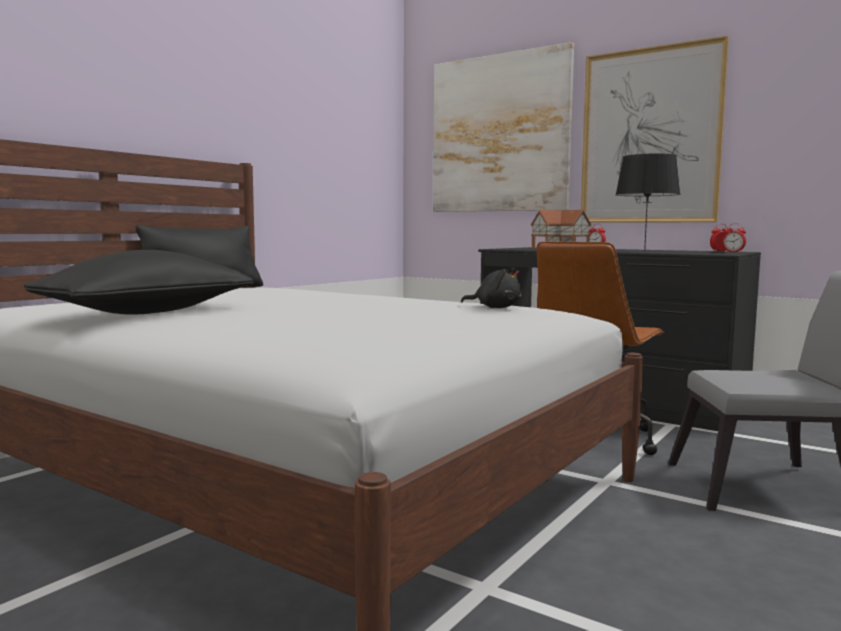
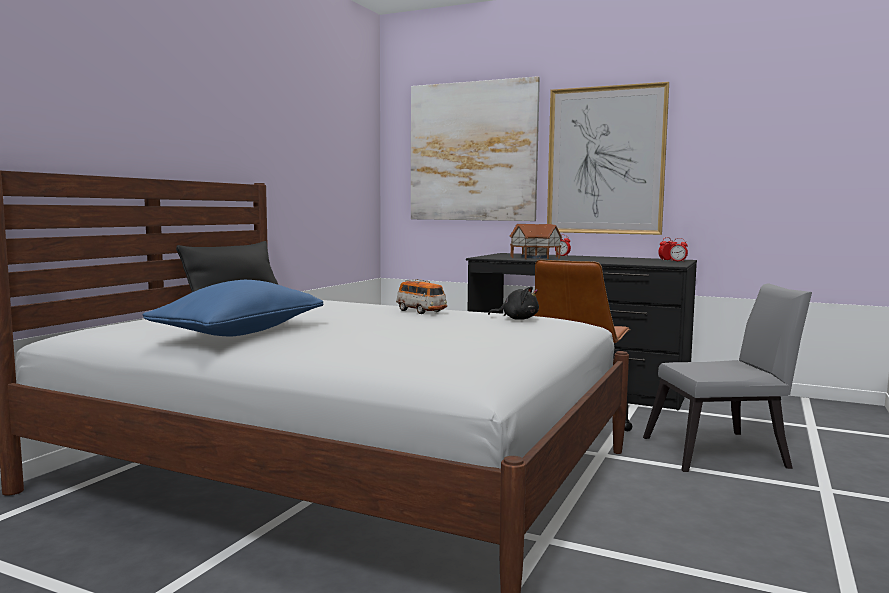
camera: 10 degrees left, 0 degrees up
(147, 312) = (240, 333): black pillow -> blue pillow
(388, 299) = (421, 311): none -> toy car
(645, 251) = (607, 260): black table lamp -> none

